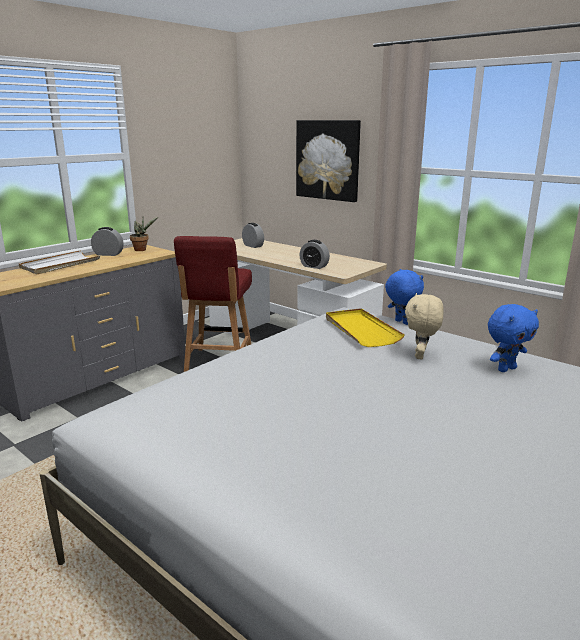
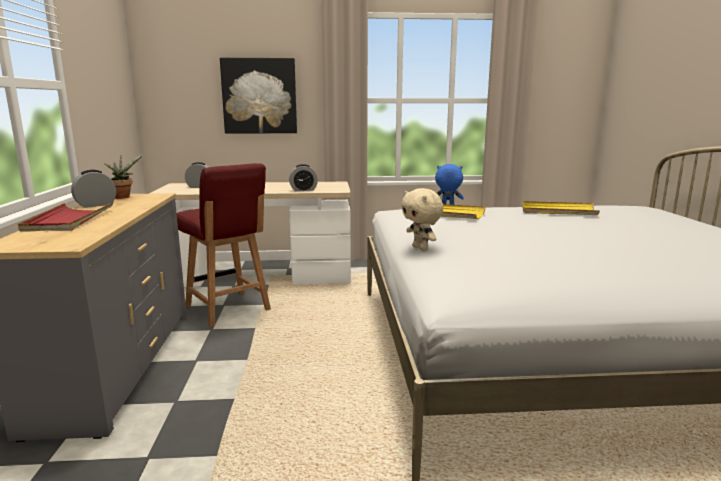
camera: 45 degrees left, 5 degrees down
(60, 265) = (69, 220): white tray -> red tray
(420, 356) = (511, 216): beige plush toy -> beige plush toy (421, 248)
(506, 369) = (558, 211): blue plush toy -> yellow tray

